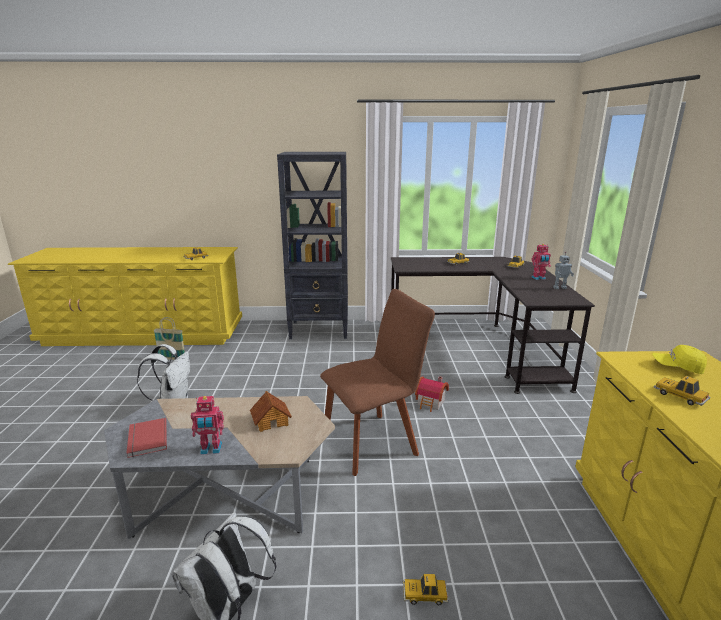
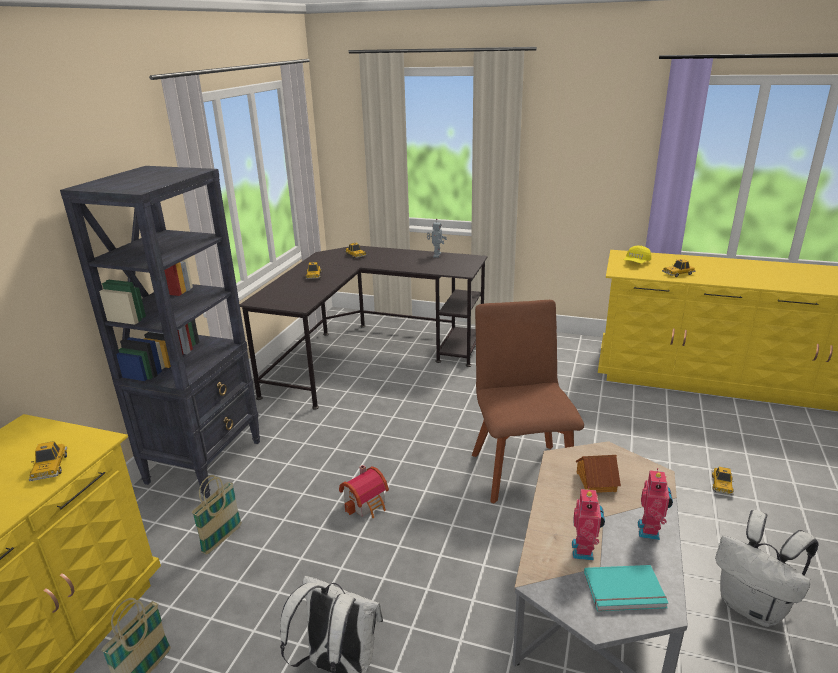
camera: 70 degrees left, 5 degrees up
(146, 439) = (625, 592): red book -> turquoise book
(258, 351) = (222, 539): none -> basket
(431, 403) = (464, 416): toy house -> toy house (367, 503)
(538, 278) = (403, 256): toy robot -> toy robot (584, 551)

